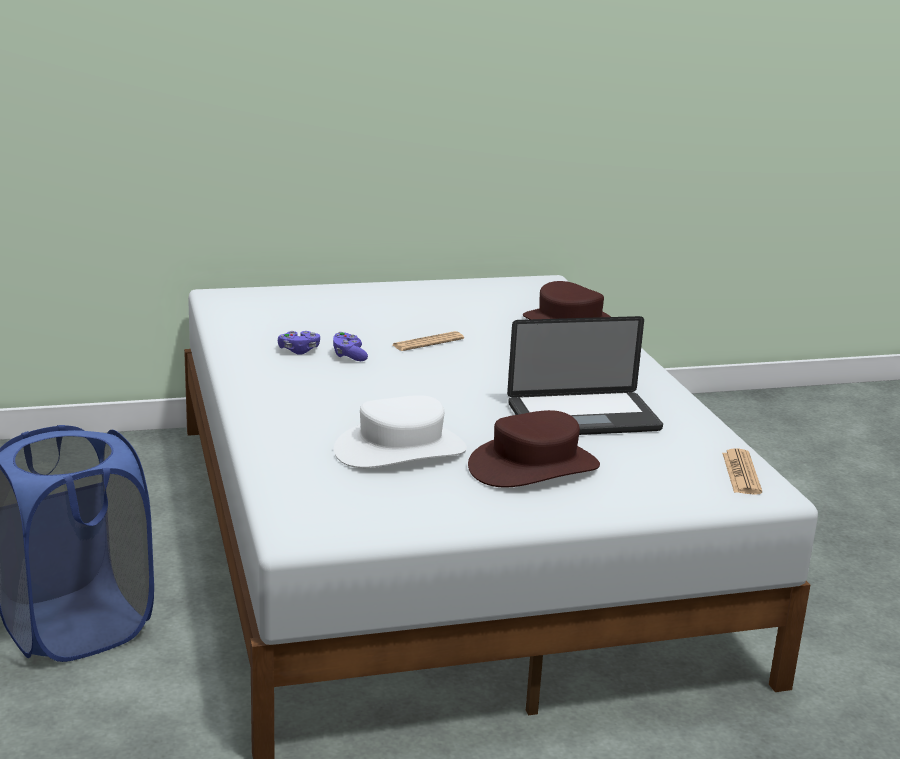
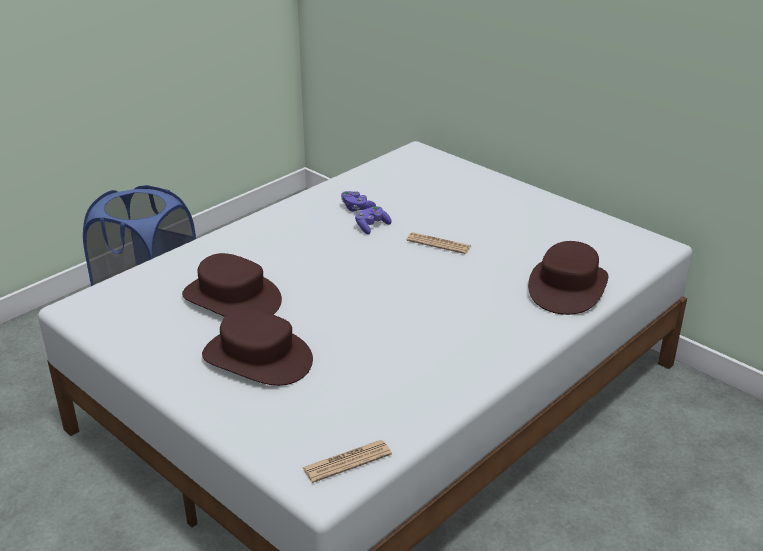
camera: 60 degrees right, 10 degrees up
(400, 449) = (232, 298): white hat -> brown hat
(583, 417) = (375, 351): laptop -> none

